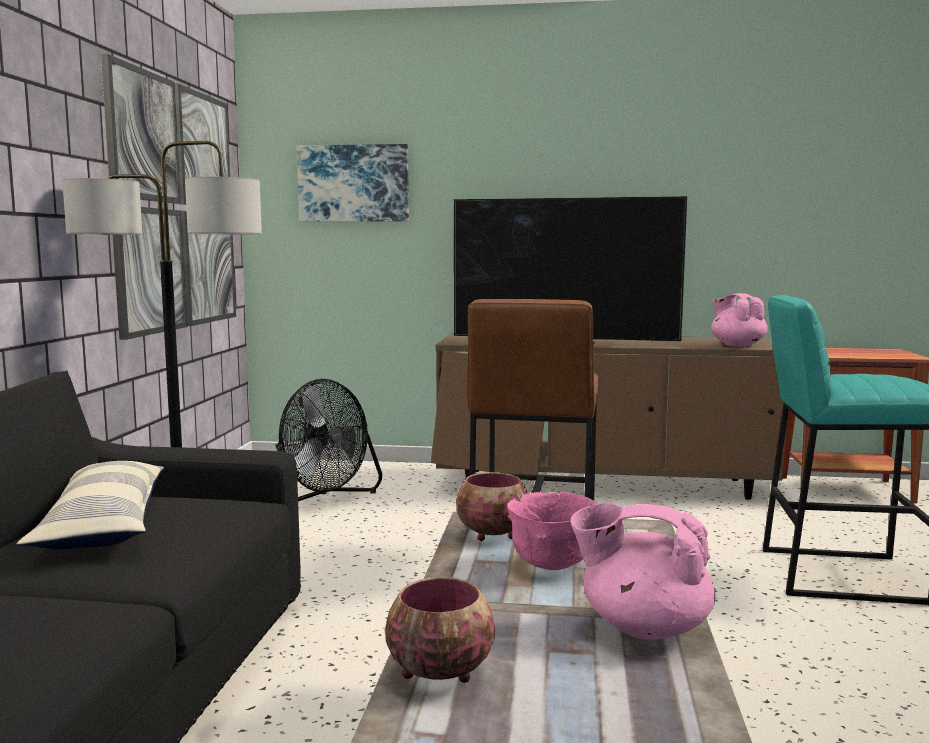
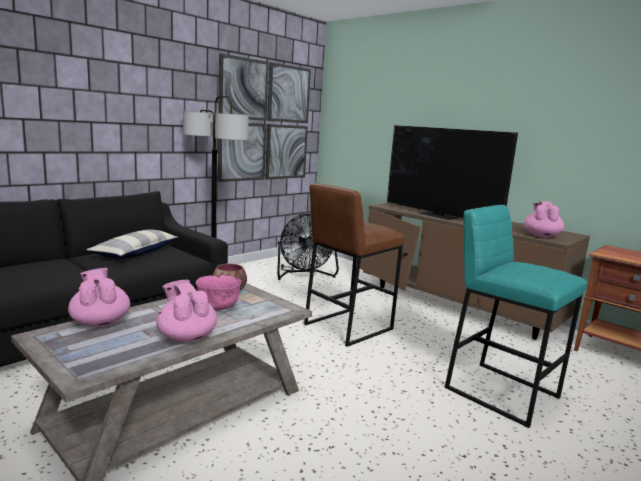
camera: 35 degrees right, 5 degrees up
(354, 183) = (367, 112): picture -> none
(439, 672) = (100, 322): bowl -> pink teapot

